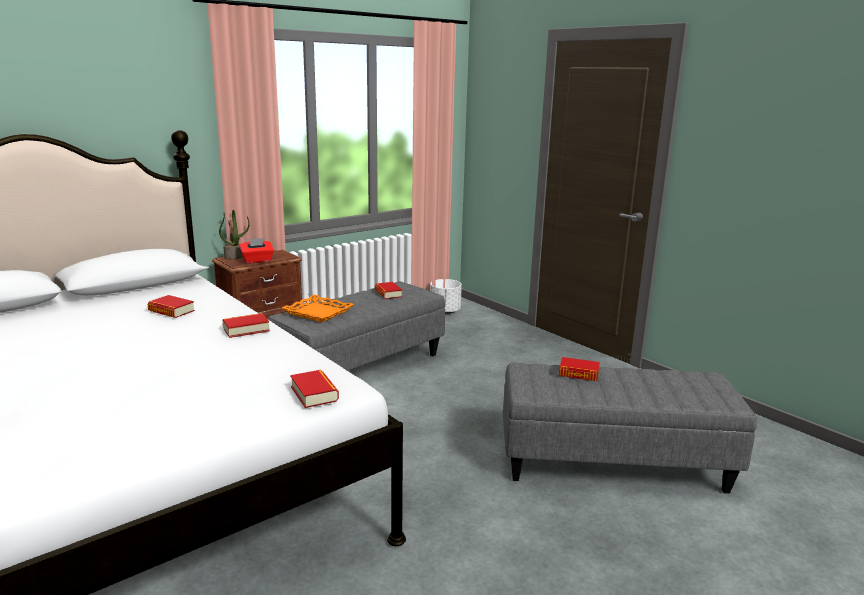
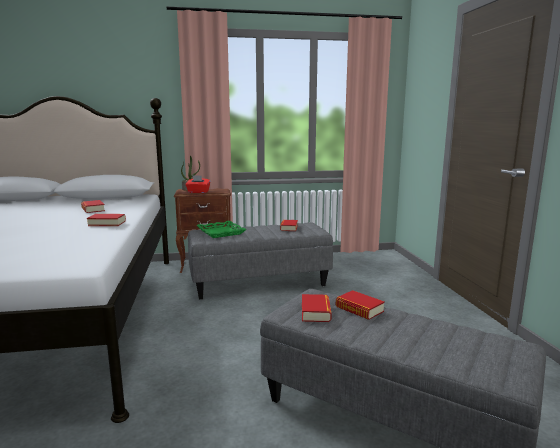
camera: 30 degrees right, 5 degrees down
(314, 394) = (51, 264): book -> book (315, 312)
(318, 313) = (220, 232): orange tray -> green tray
(445, 311) = (369, 257): white planter -> none

